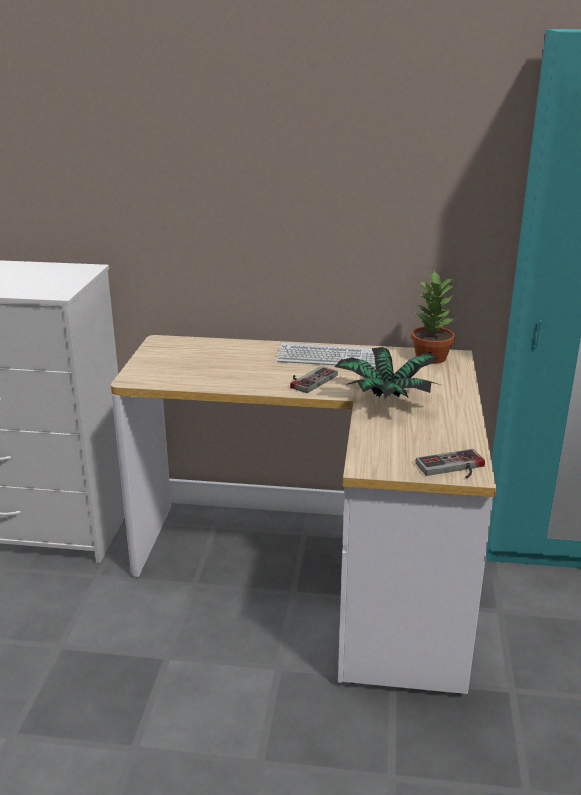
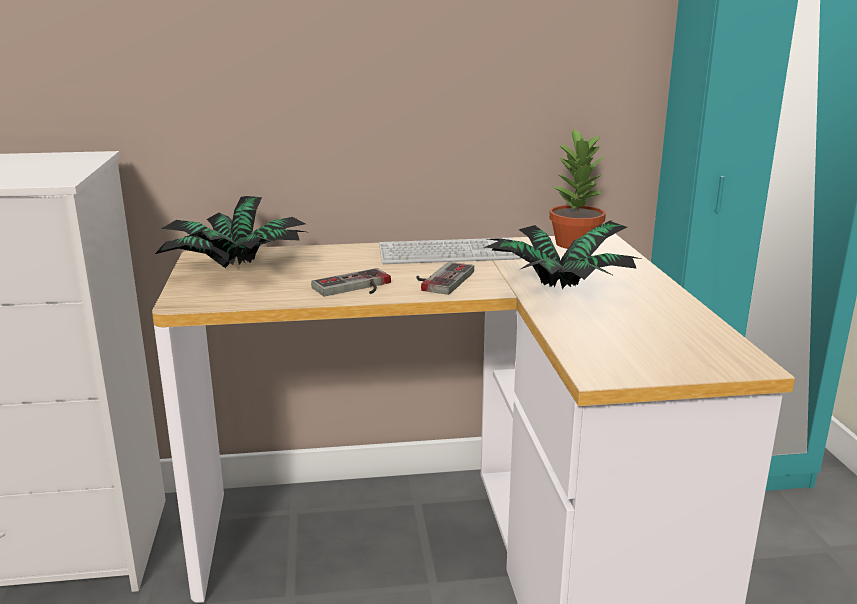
camera: 15 degrees left, 5 degrees down
(177, 355) = (238, 268): none -> potted plant
(453, 468) = (718, 361): game controller -> game controller (355, 288)

